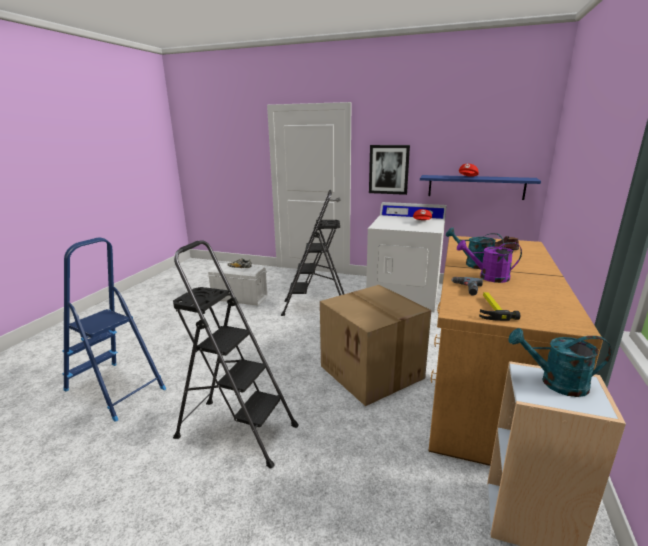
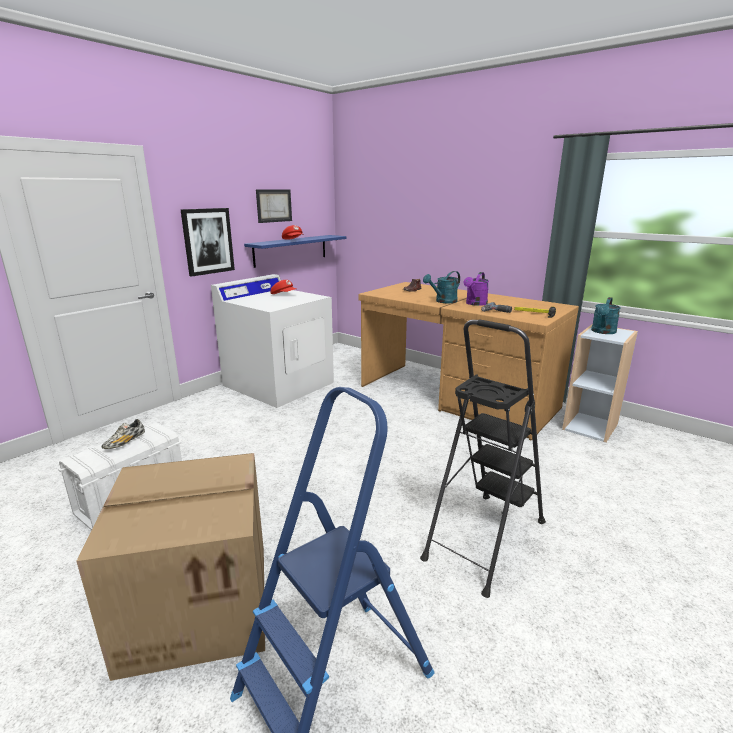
camera: 70 degrees left, 0 degrees up
(316, 307) = (249, 438): step ladder -> none
(373, 372) = (417, 436): cardboard box -> cardboard box (201, 603)
(462, 144) = (274, 205): none -> picture

